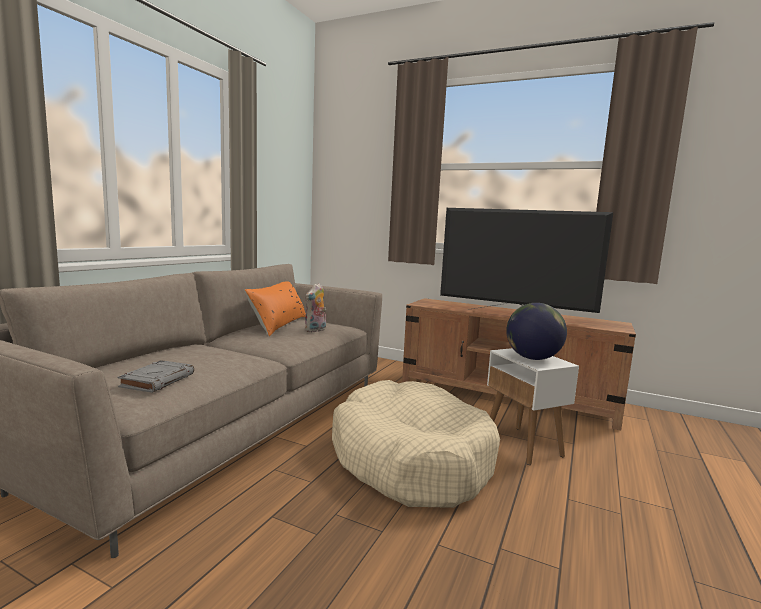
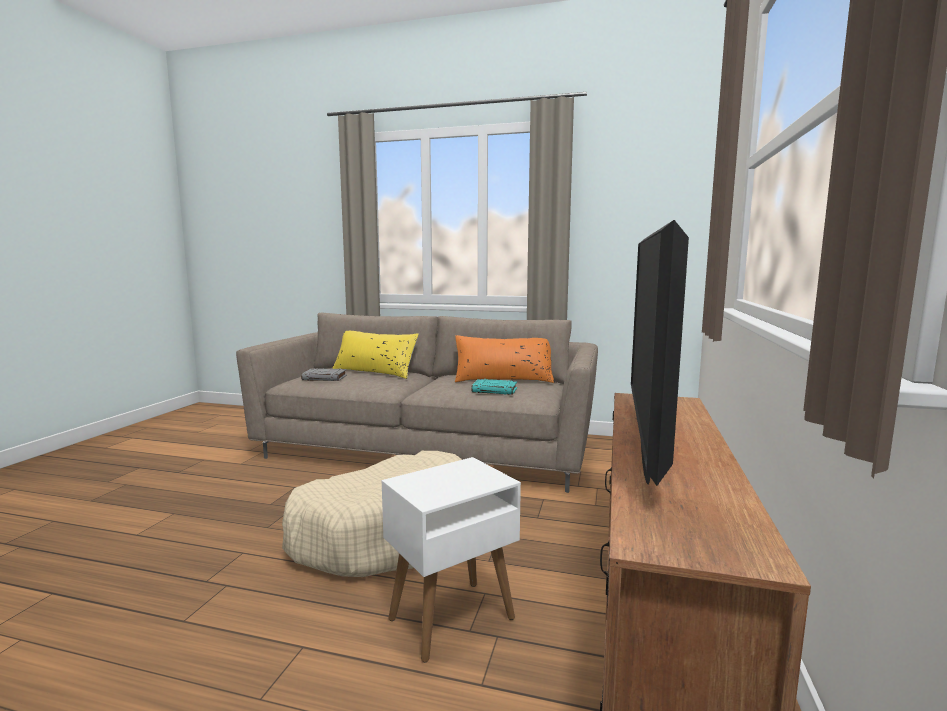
camera: 80 degrees right, 0 degrees up
(162, 357) = (374, 372): none -> yellow pillow
(316, 330) = (495, 390): plush toy -> turquoise book
(532, 358) = (443, 480): globe -> none

